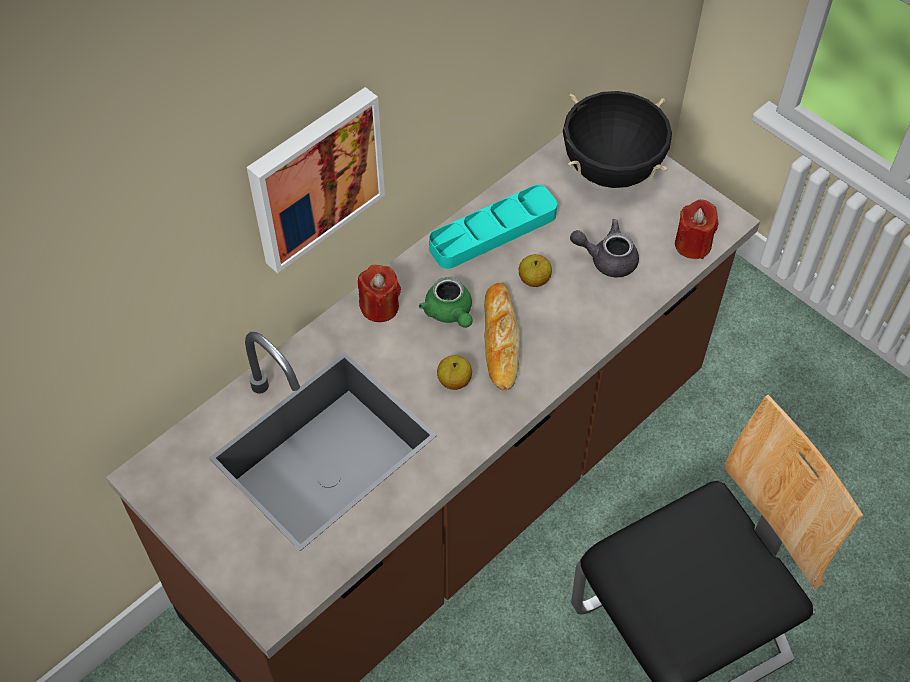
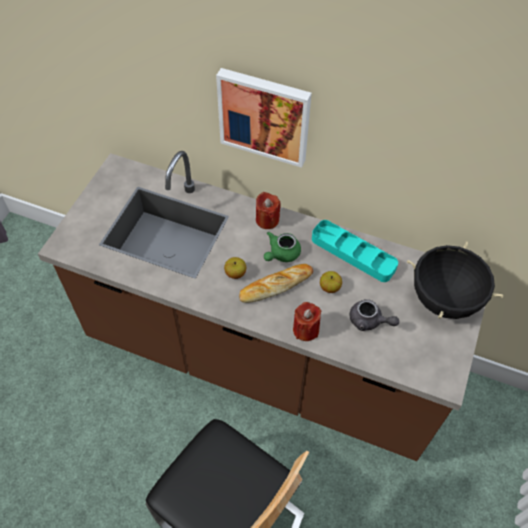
camera: 65 degrees right, 0 degrees up
(607, 259) = (369, 321): grey teapot -> grey teapot turned 135 degrees clockwise
(692, 244) = (412, 368): red candle -> red candle (306, 329)

